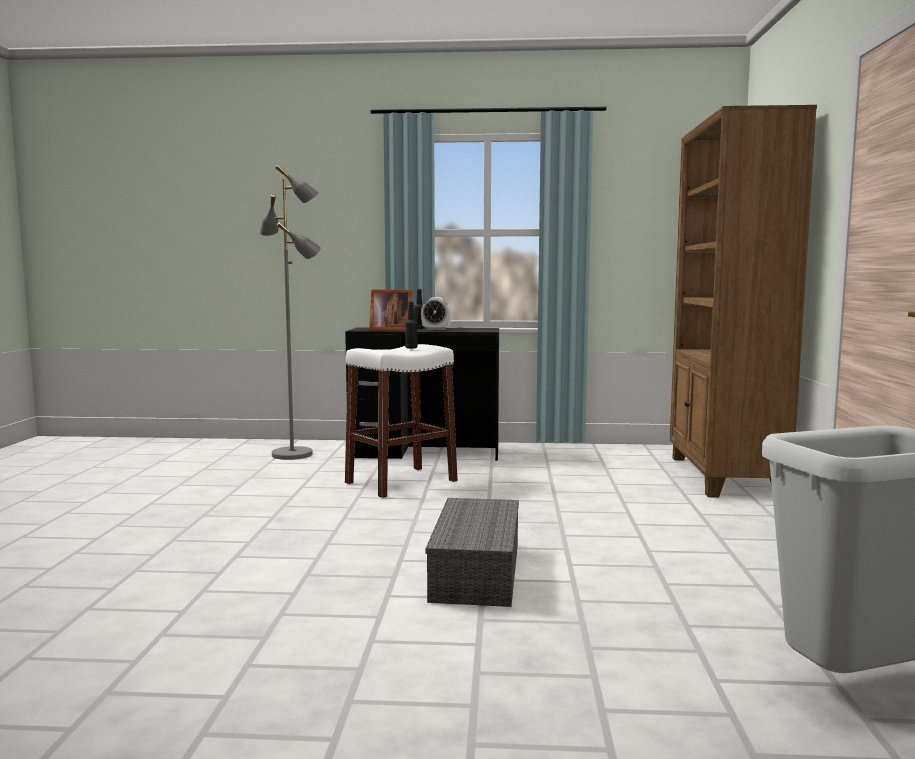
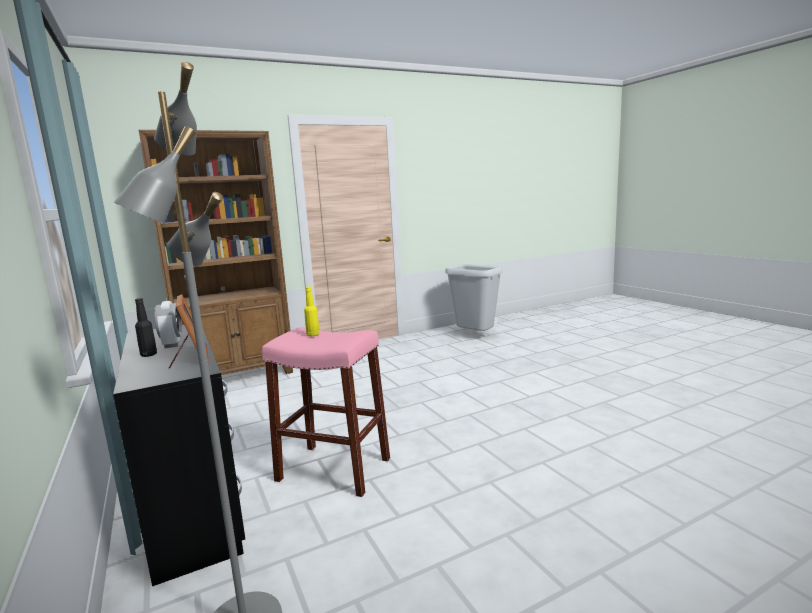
camera: 120 degrees left, 5 degrees up
(401, 482) = (334, 469): white stool -> pink stool
(411, 348) = (313, 335): black bottle -> yellow bottle
(478, 572) = (476, 388): grey storage box -> none

